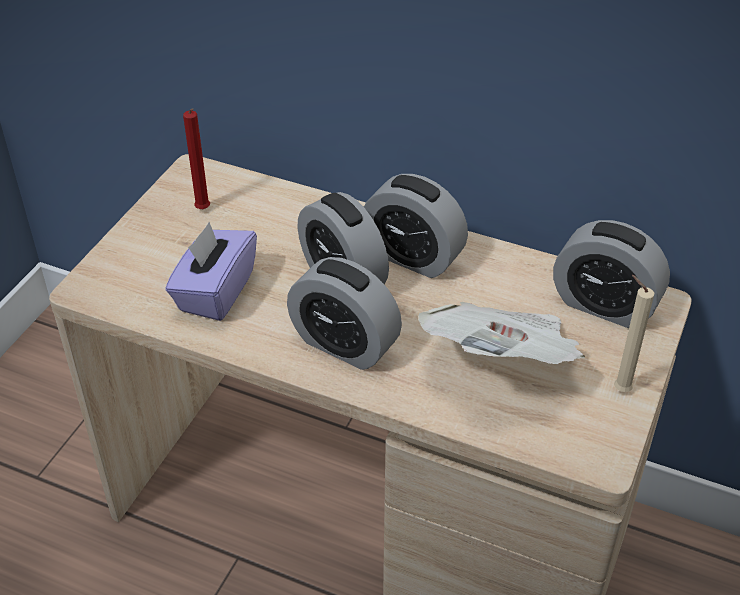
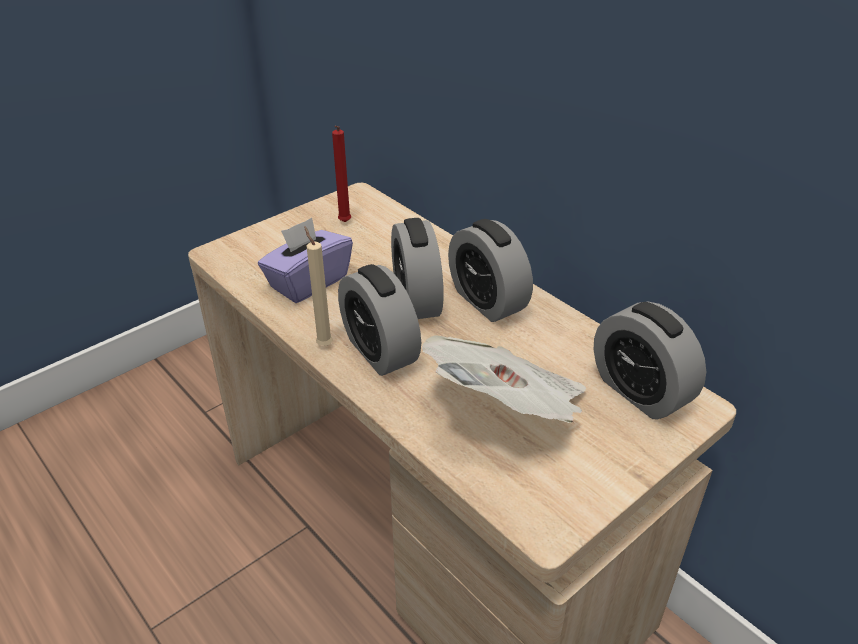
camera: 25 degrees right, 5 degrees down
(619, 389) = (606, 470): beige candle -> beige candle (323, 344)

